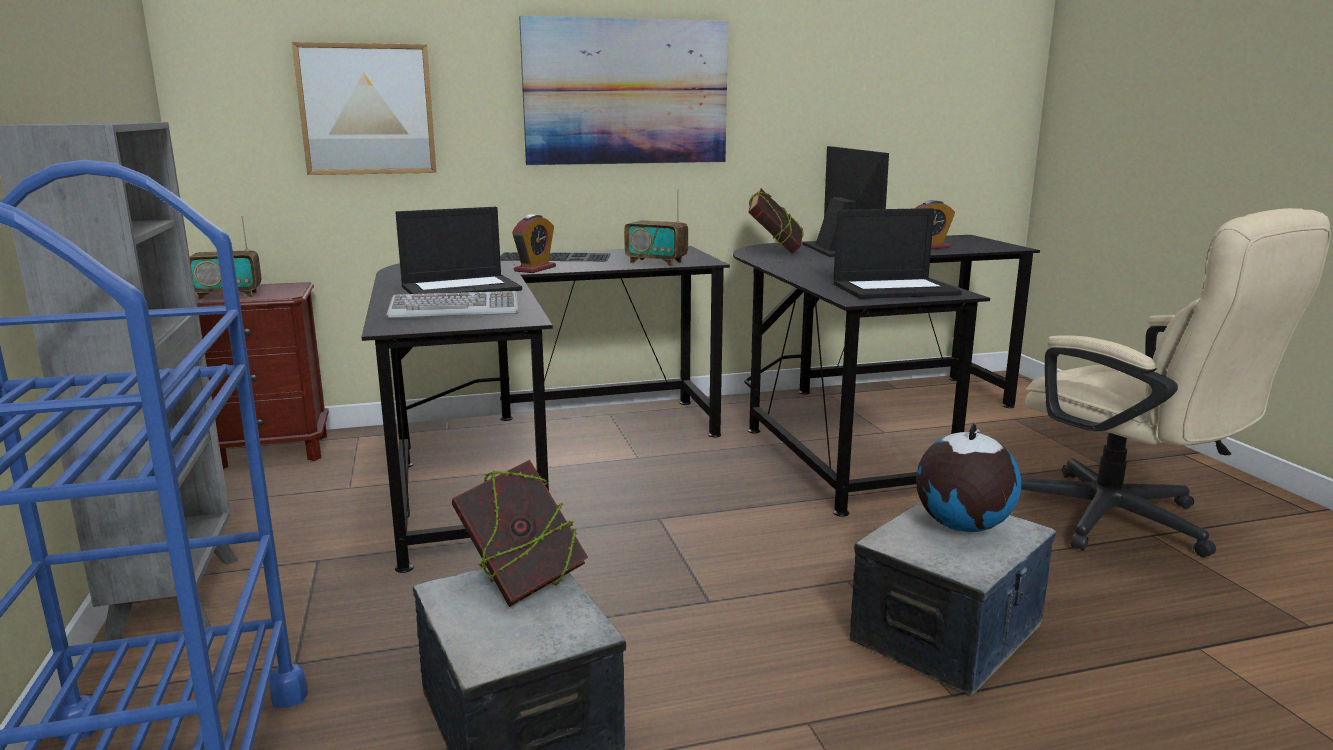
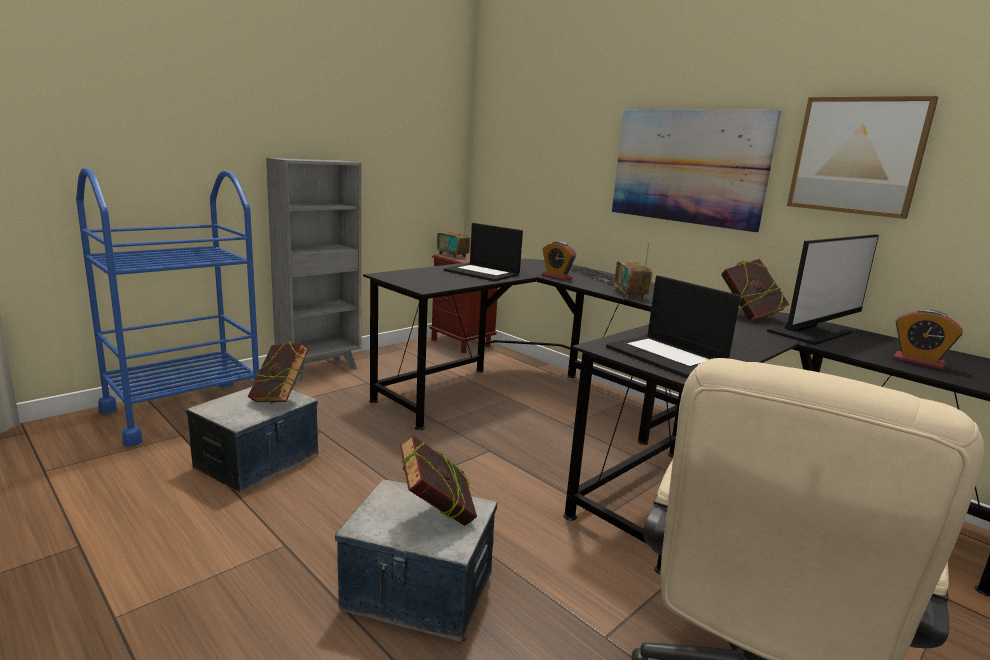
camera: 60 degrees right, 0 degrees up
(367, 109) = (541, 167): picture -> picture (857, 156)
(455, 311) = (429, 278): keyboard -> none
(535, 269) = (556, 277): alarm clock -> alarm clock turned 45 degrees clockwise
(961, 526) = (436, 516): globe -> book

